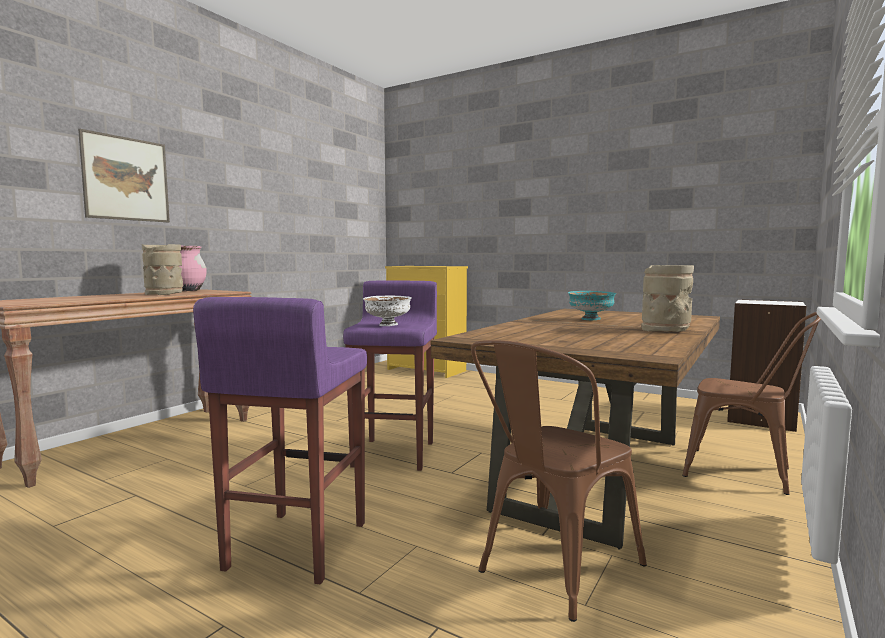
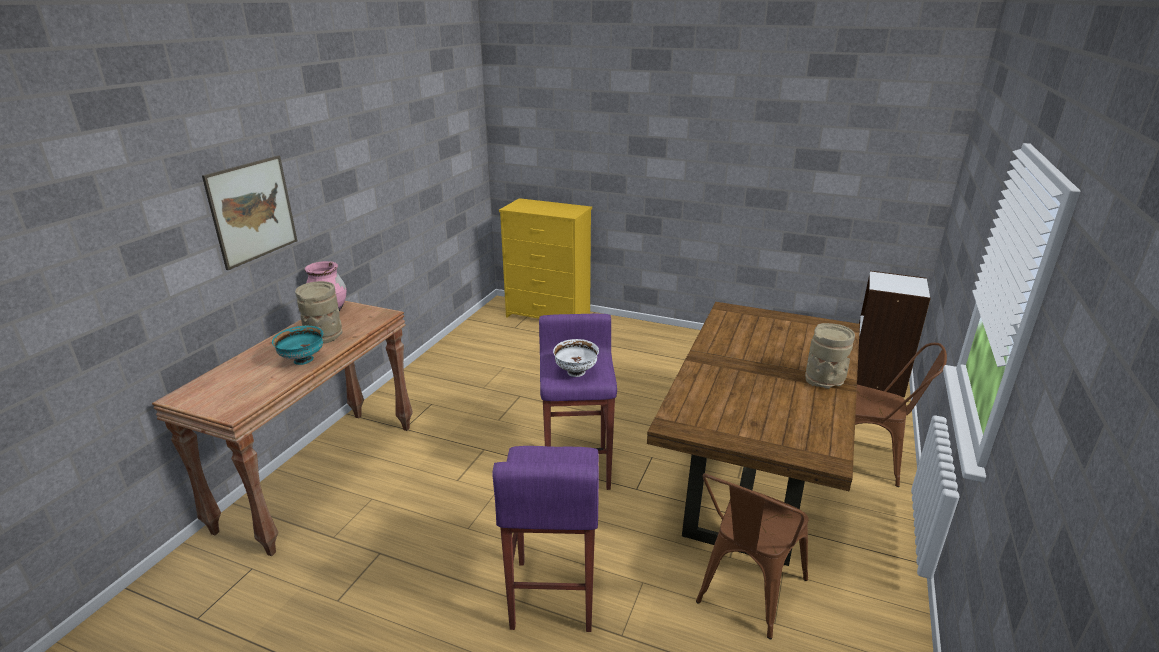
camera: 10 degrees left, 20 degrees up
(591, 319) = (754, 346): turquoise bowl -> turquoise bowl (303, 360)

